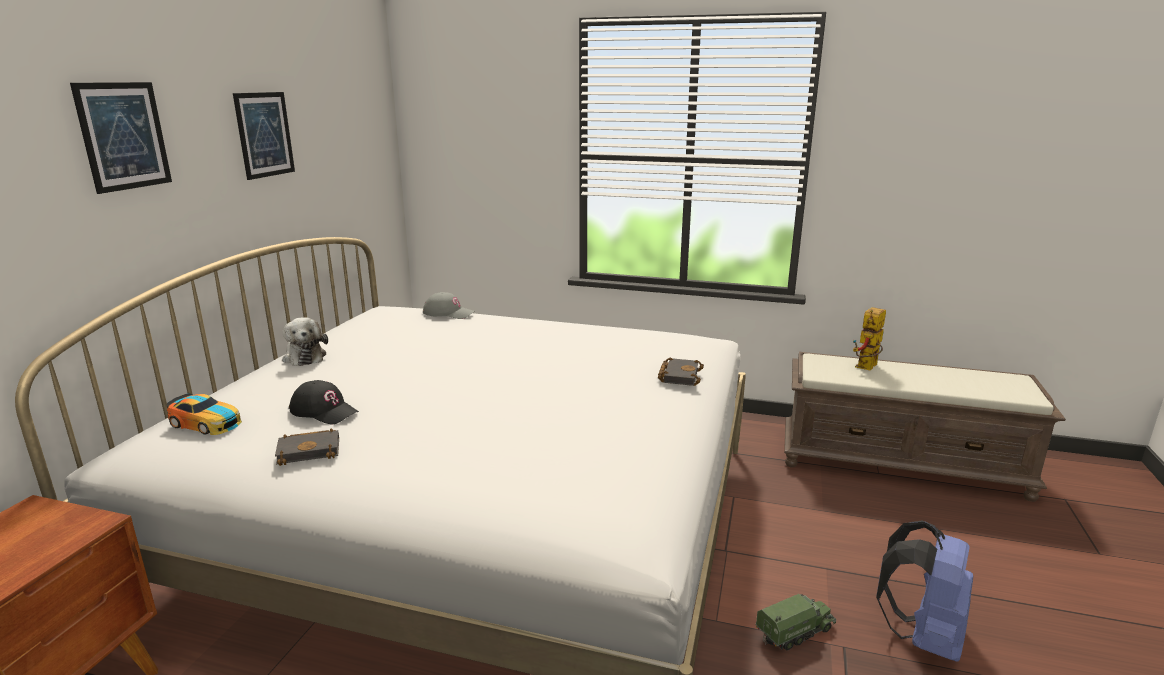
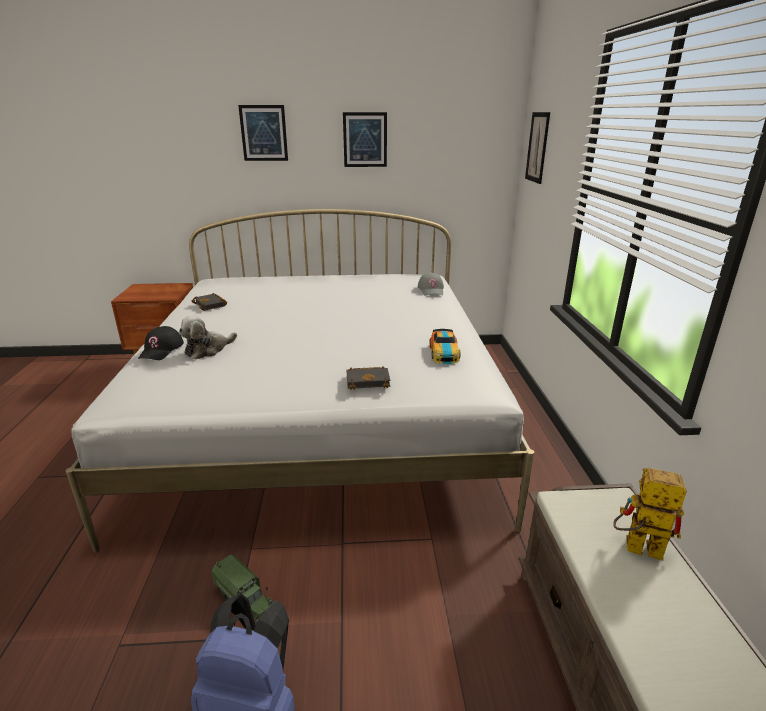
camera: 70 degrees right, 5 degrees up
(207, 423) = (236, 282): toy car -> toy car (444, 353)
(305, 356) = (327, 278): plush toy -> plush toy (208, 350)
(324, 411) = (256, 296): black cap -> black cap (161, 349)
(450, 127) = (537, 147): none -> picture

